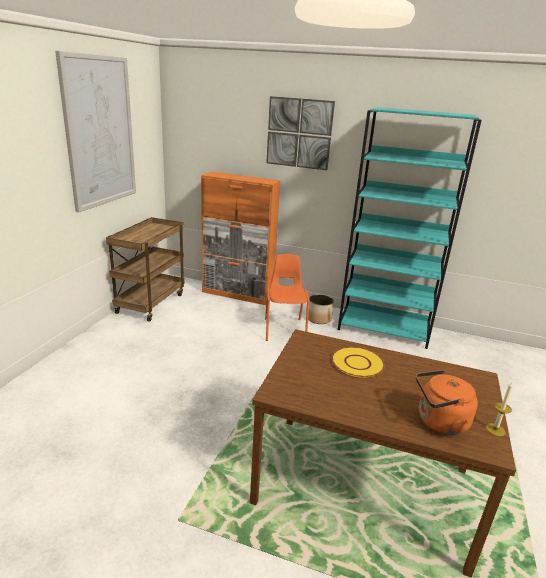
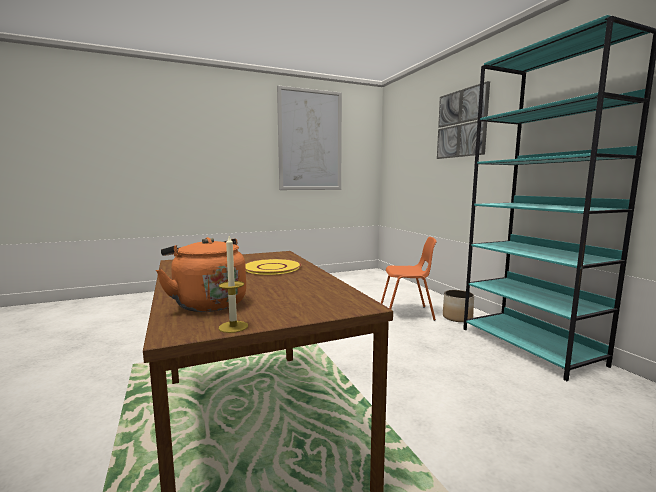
camera: 50 degrees right, 15 degrees down
(150, 302) = (336, 277): brown cart -> none
(237, 294) = (408, 287): orange cabinet -> none
(284, 329) = (407, 313): orange chair -> orange chair turned 45 degrees clockwise

